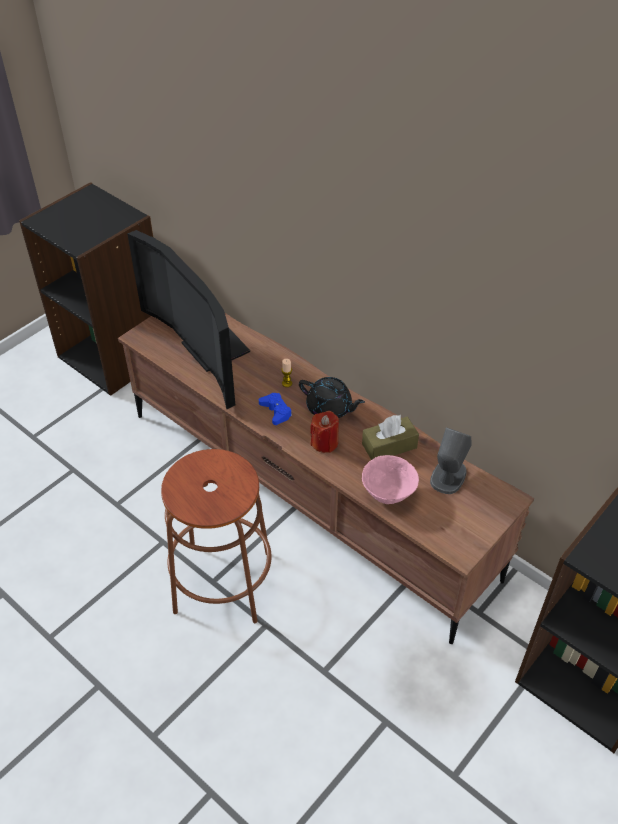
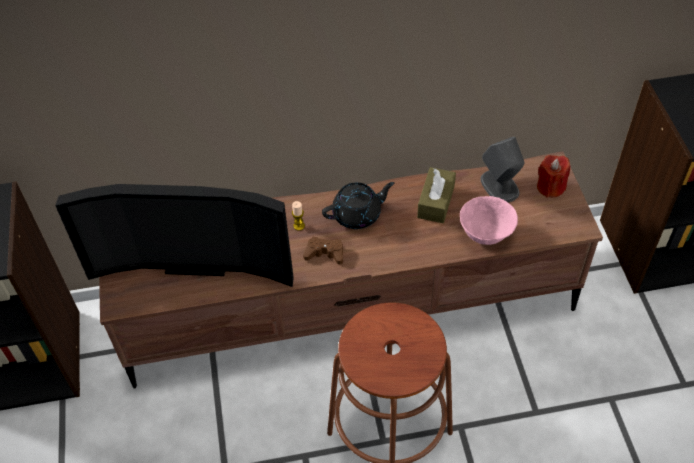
camera: 50 degrees left, 5 degrees up
(276, 411) = (325, 253): blue game controller -> brown game controller
(324, 442) = (393, 242): red candle -> red candle (550, 187)

